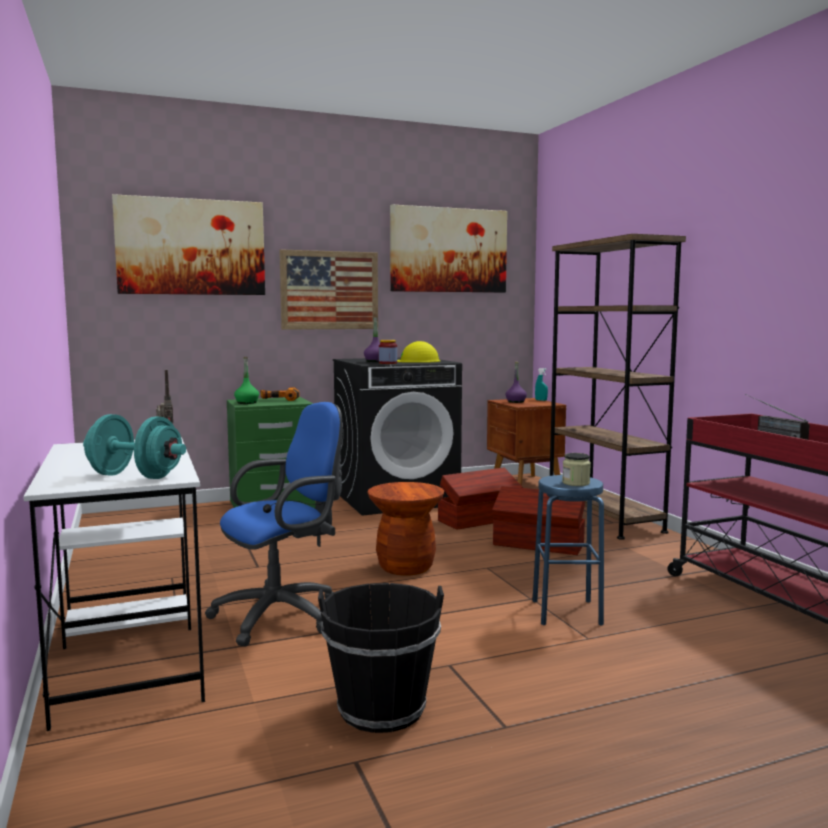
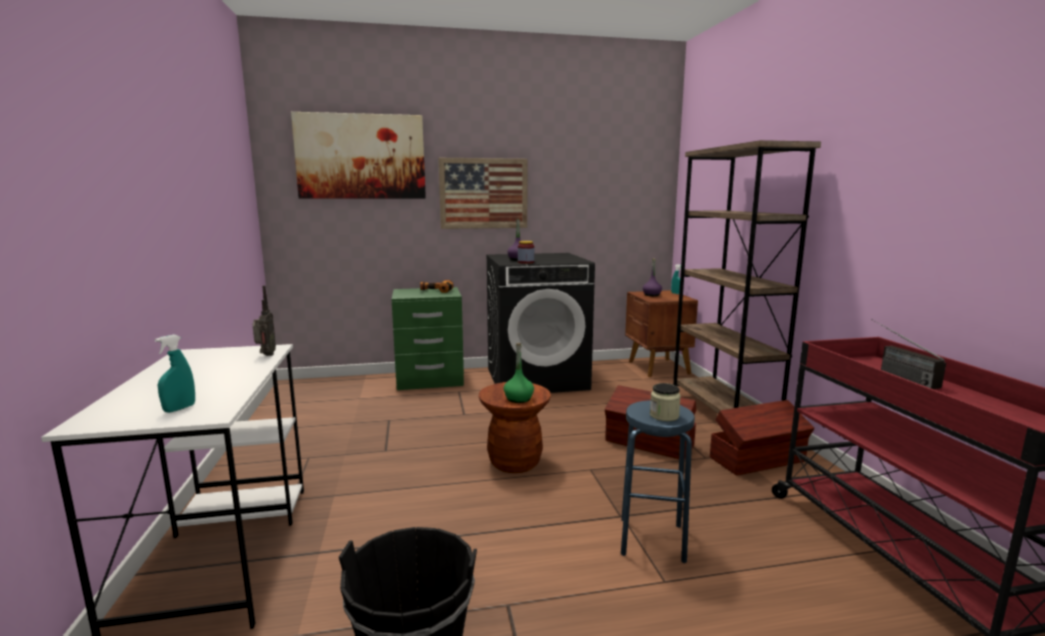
camera: 10 degrees right, 5 degrees up
(135, 476) = (179, 408): turquoise dumbbell -> turquoise spray bottle
(246, 403) = (405, 294): green bottle -> green bottle (518, 399)
(284, 615) = (380, 514): blue office chair -> none
(417, 361) = (556, 259): yellow hard hat -> none
(449, 250) = (594, 155): picture -> none
(480, 520) = (603, 409): brown storage box -> brown storage box (758, 460)

